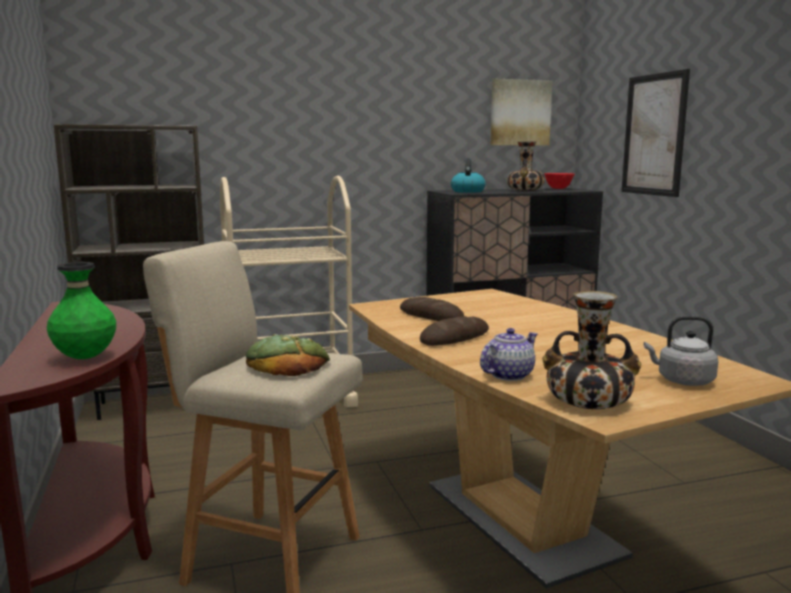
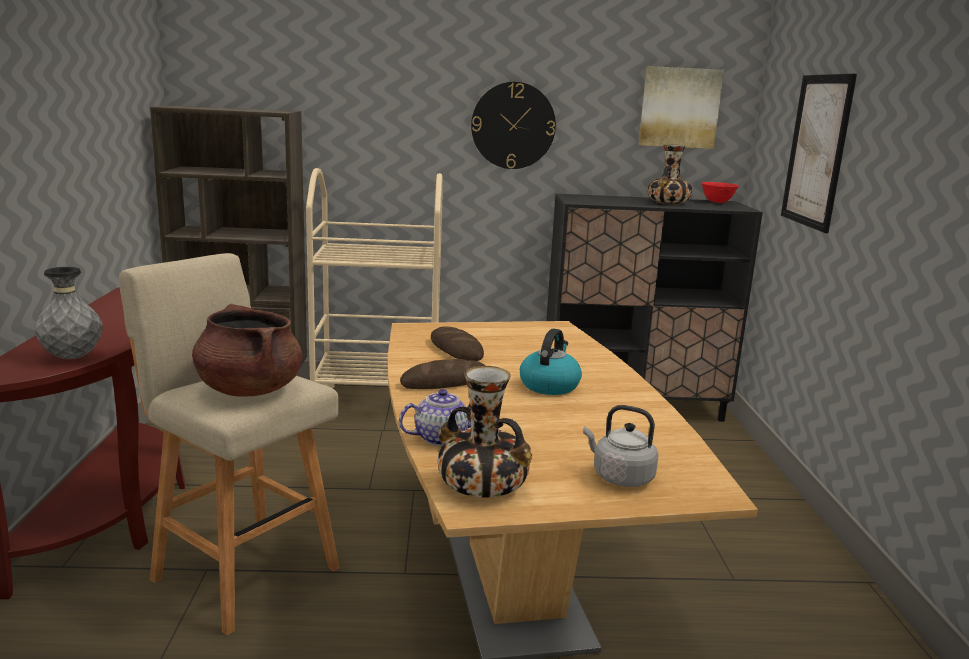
camera: 15 degrees right, 5 degrees up
(85, 358) = (73, 357): green vase -> grey vase
(287, 364) = (249, 389): bread -> brown cooking pot
(387, 133) = (513, 125): none -> wall clock
(467, 191) = (595, 199): kettle -> kettle (549, 385)

